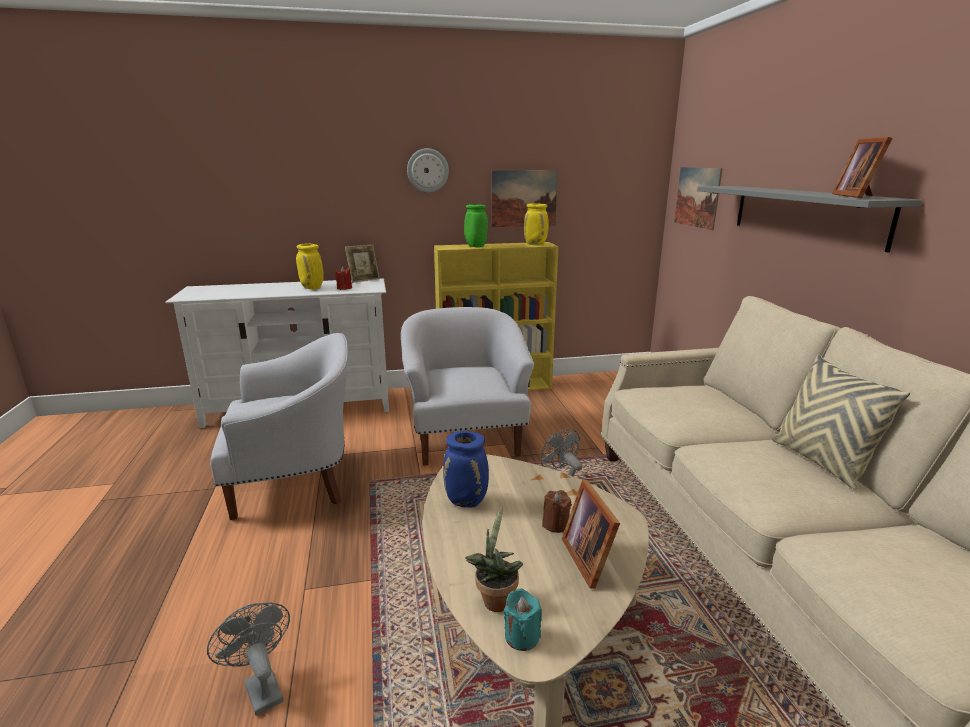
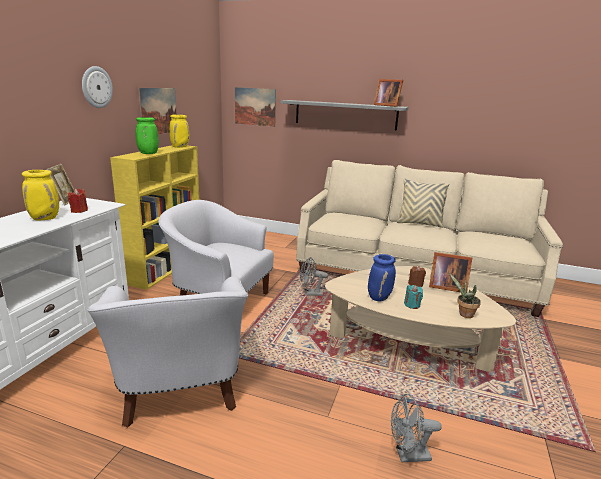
camera: 60 degrees left, 0 degrees up
(296, 481) = (180, 390): white armchair -> white armchair turned 150 degrees clockwise
(521, 636) = (490, 316): turquoise candle -> turquoise candle (412, 305)

